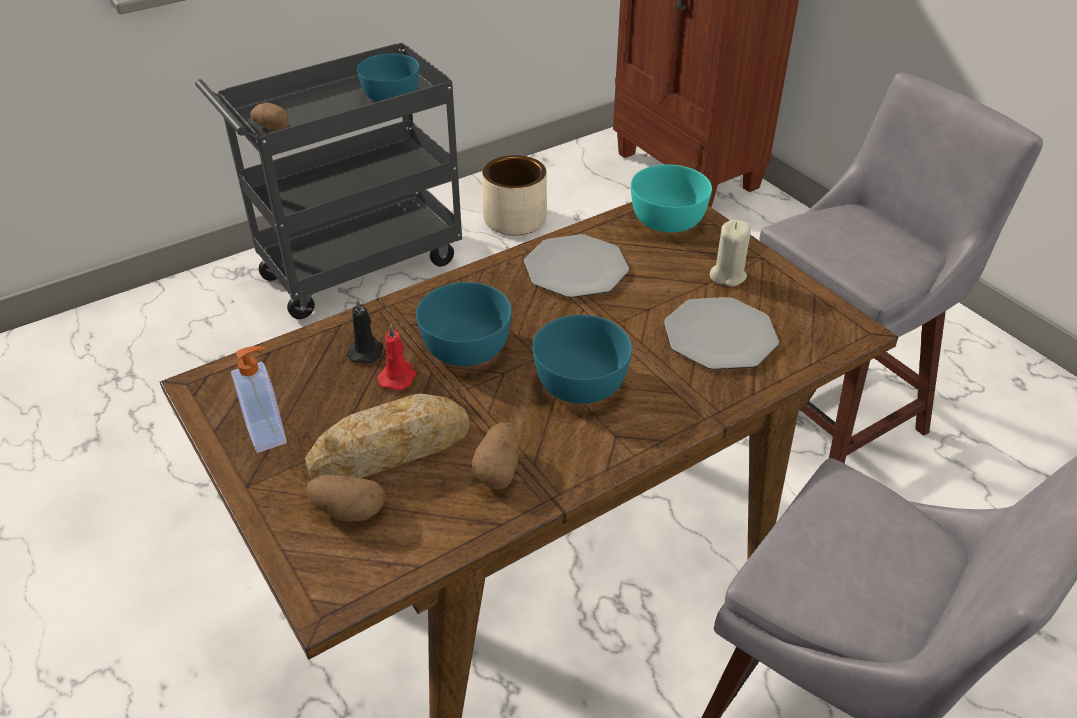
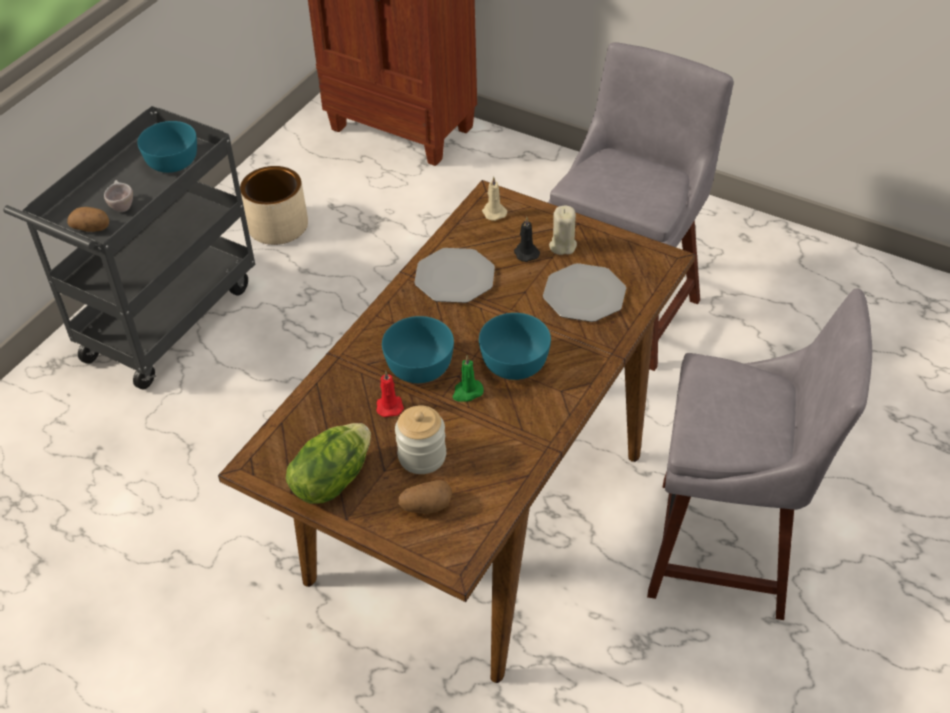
camera: 25 degrees left, 5 degrees up
(268, 434) = (331, 480): soap dispenser -> lettuce
(315, 118) = (121, 206): none -> beige cup
(366, 351) = (351, 395): black candle -> black candle (525, 252)
(390, 448) = (422, 456): bread -> jar
(498, 395) = (467, 392): none -> green candle
(499, 469) = (502, 441): potato -> none
(668, 218) = (493, 212): turquoise bowl -> beige candle

